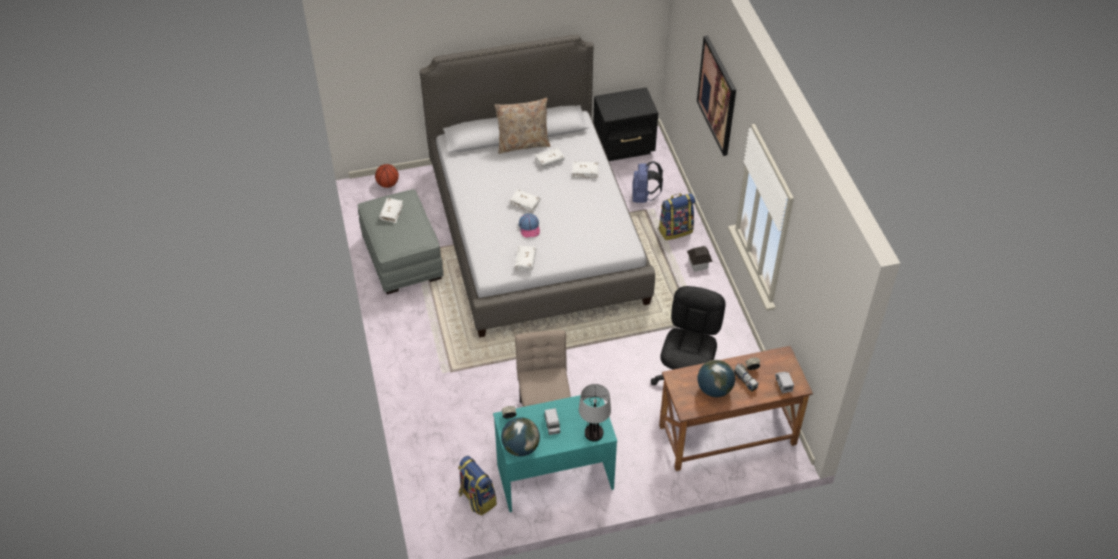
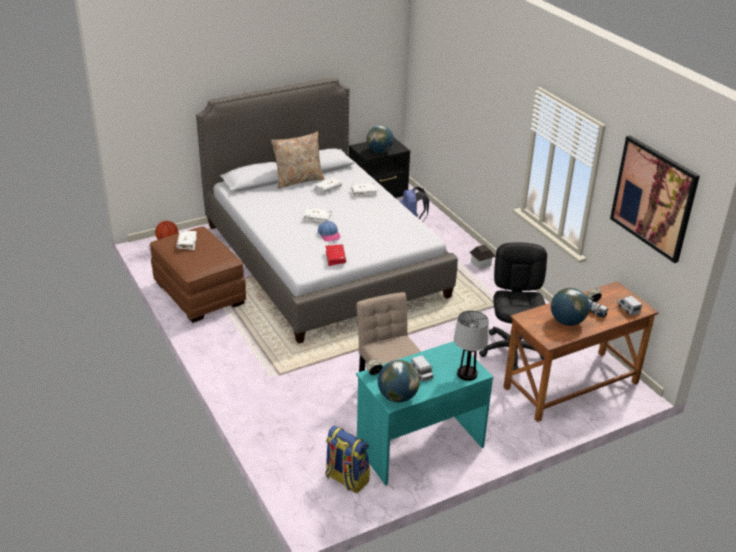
camera: 15 degrees left, 15 degrees down
(402, 257) = (199, 293): grey ottoman -> brown ottoman
(525, 261) = (335, 258): white book -> red book
(624, 110) = (379, 151): none -> globe
(675, 230) = (449, 243): backpack -> none
(717, 95) = (484, 92): picture -> picture (653, 198)

